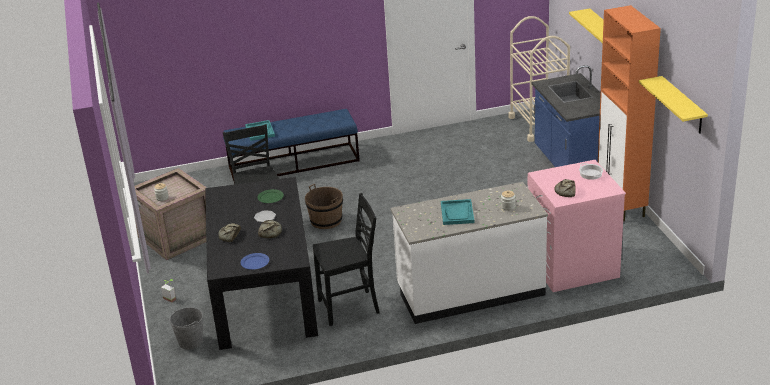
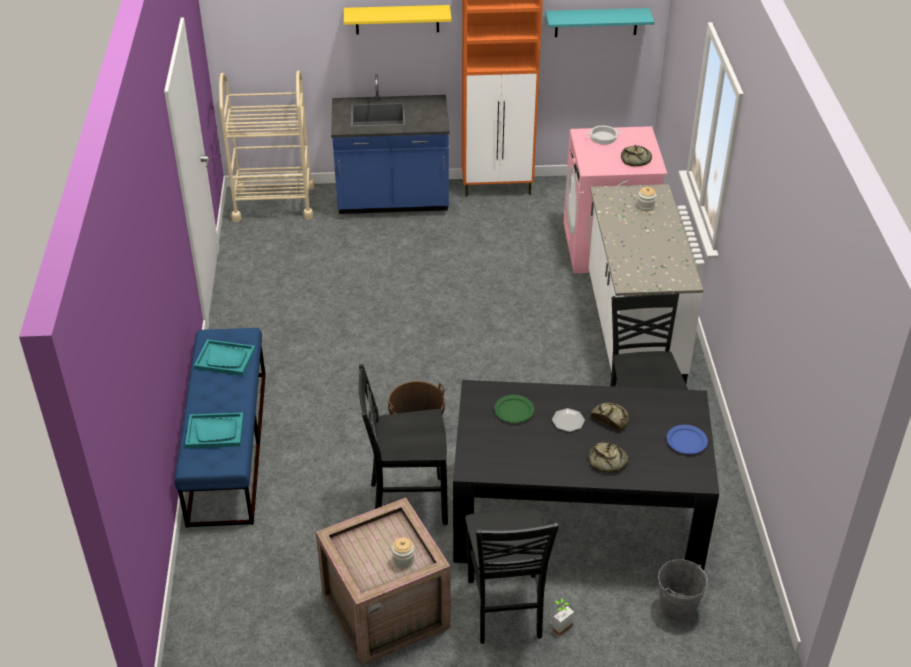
camera: 80 degrees left, 10 degrees up
(181, 277) = (505, 610): none -> black chair
(457, 213) = (648, 244): turquoise tray -> turquoise tray (225, 359)
(683, 106) = (596, 22): yellow shelf -> turquoise shelf

